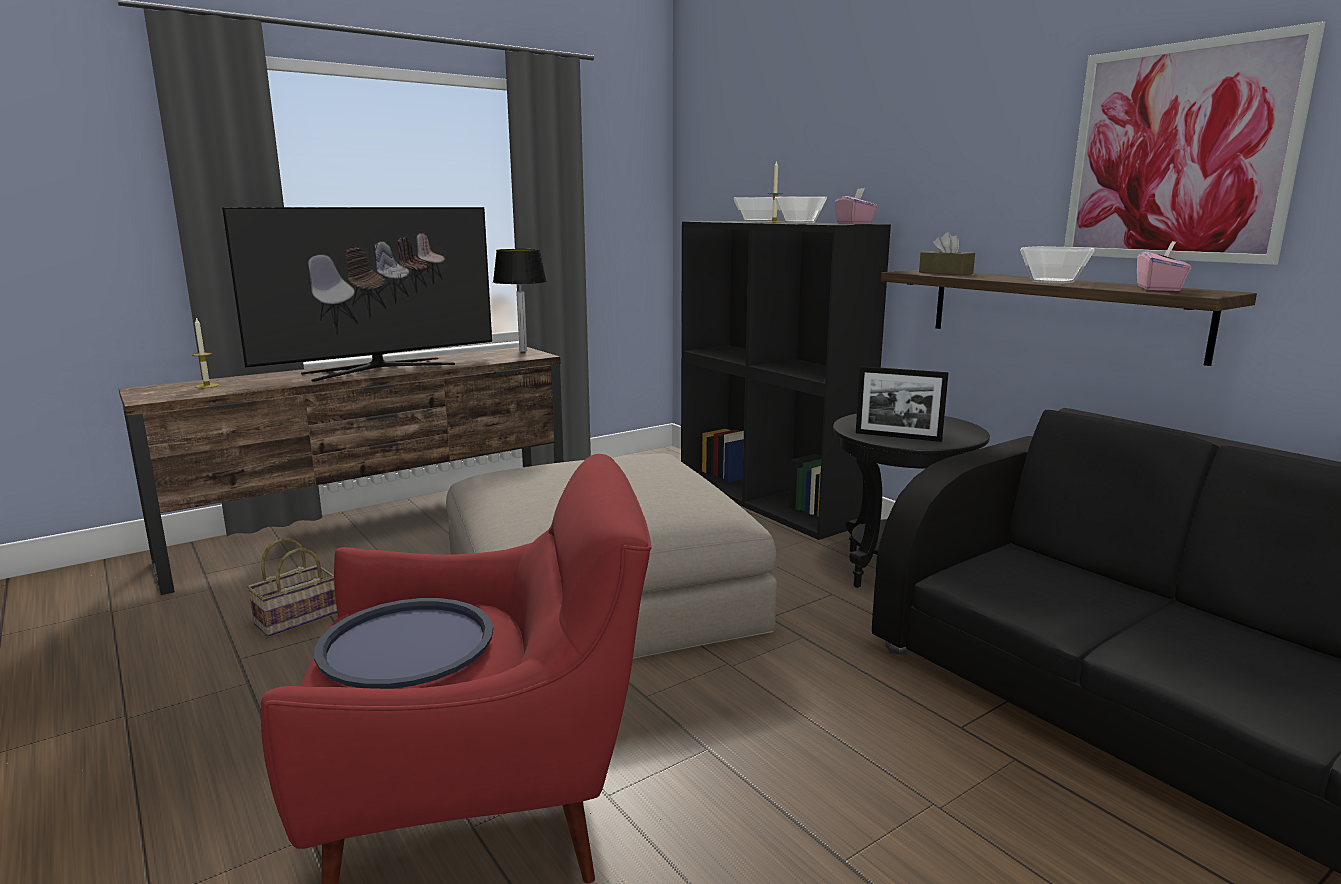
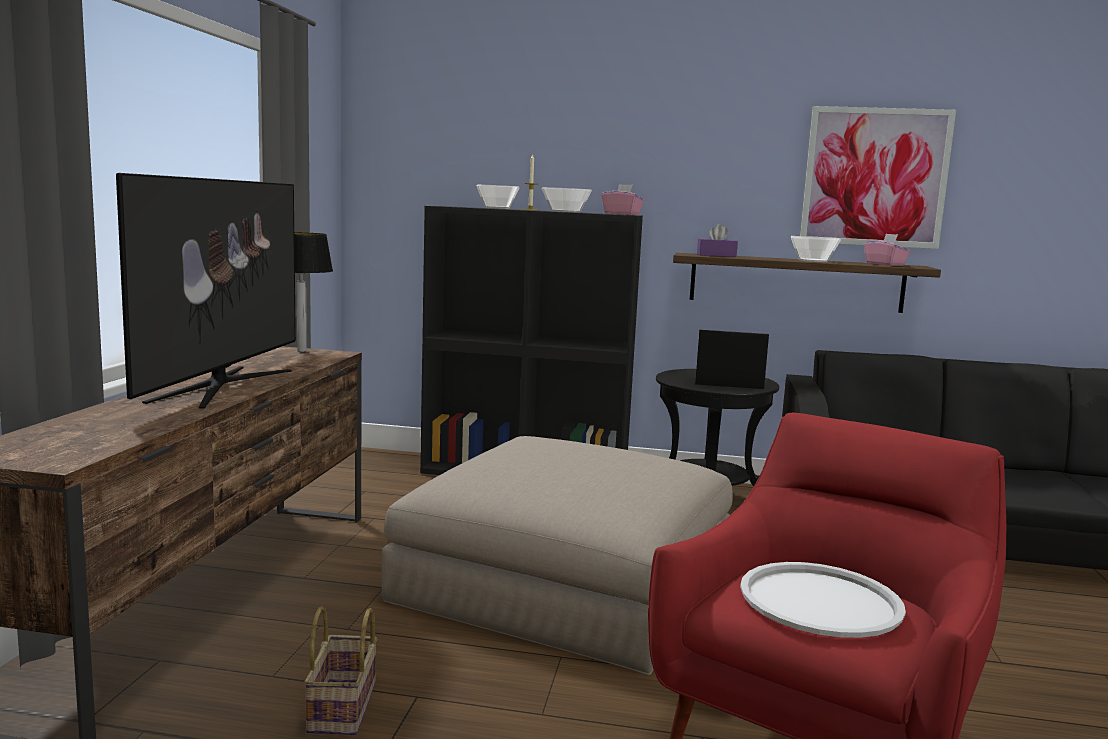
camera: 45 degrees left, 5 degrees down
(207, 386) = (73, 434): candle -> none
(406, 644) = (819, 601): blue tray -> white tray
(898, 436) = (729, 386): picture frame -> picture frame turned 150 degrees counterclockwise
(945, 273) = (716, 255): brown tissue box -> purple tissue box

